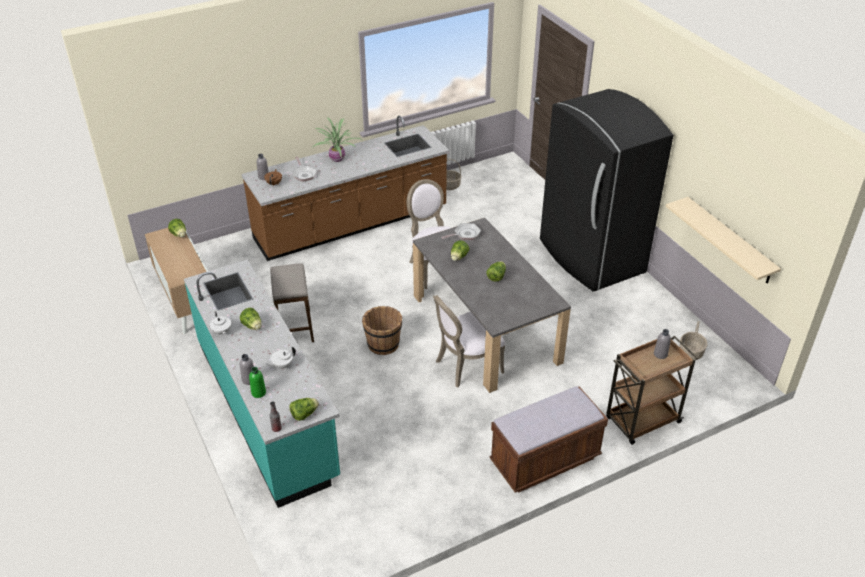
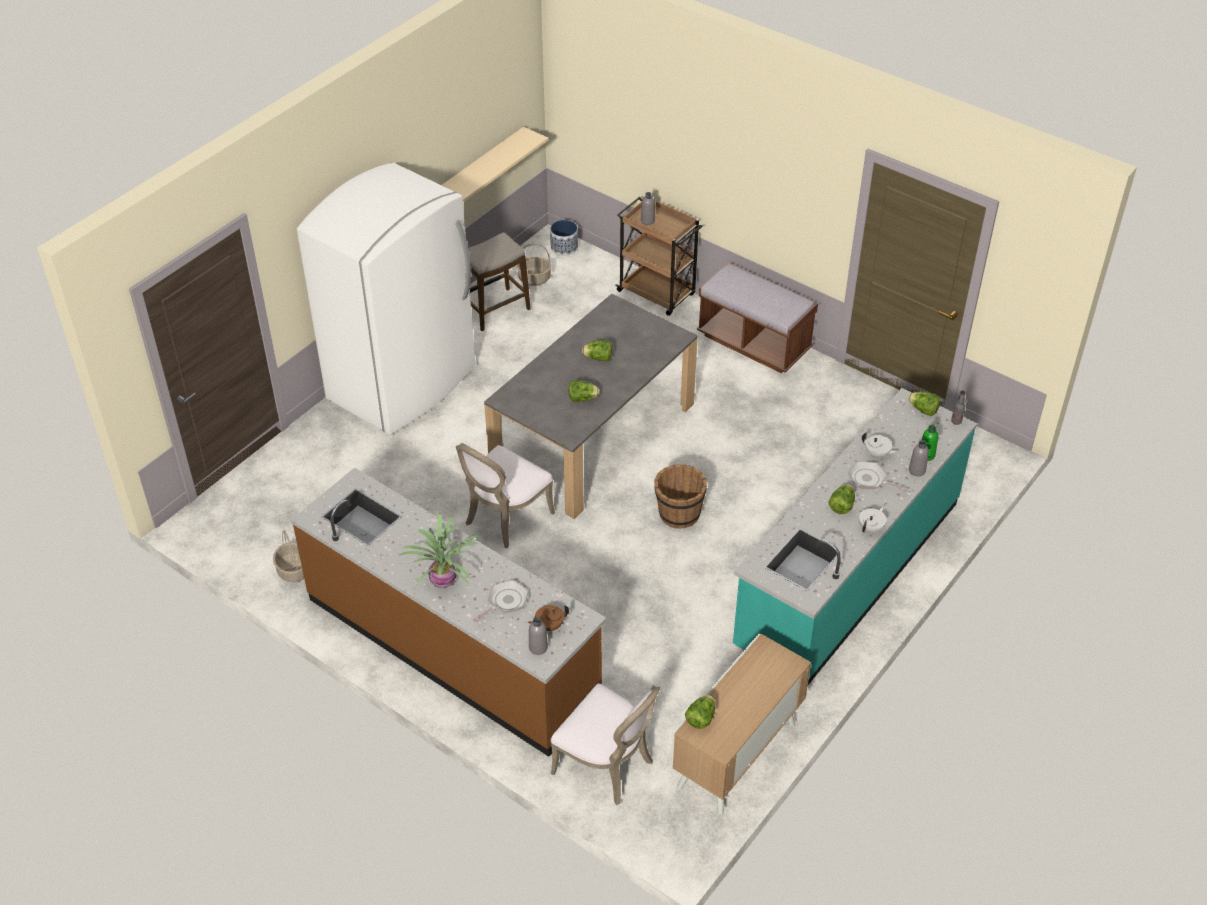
camera: 115 degrees left, 5 degrees up
(295, 327) = (706, 610): stool -> stool (495, 309)
(465, 234) = (532, 407): frying pan -> frying pan (870, 480)
(465, 366) = (666, 434): white chair -> white chair (607, 766)
(590, 257) = (403, 384): black fridge -> white fridge
(731, 383) = (564, 247): none -> planter

